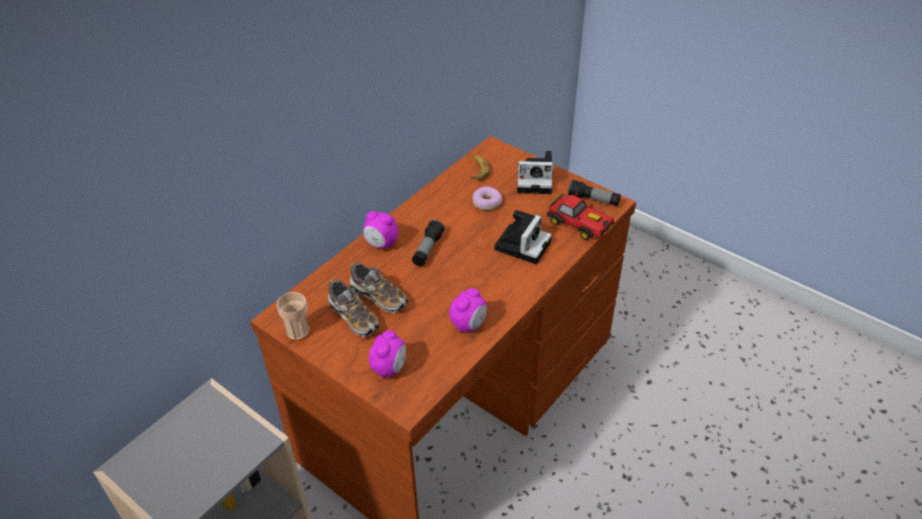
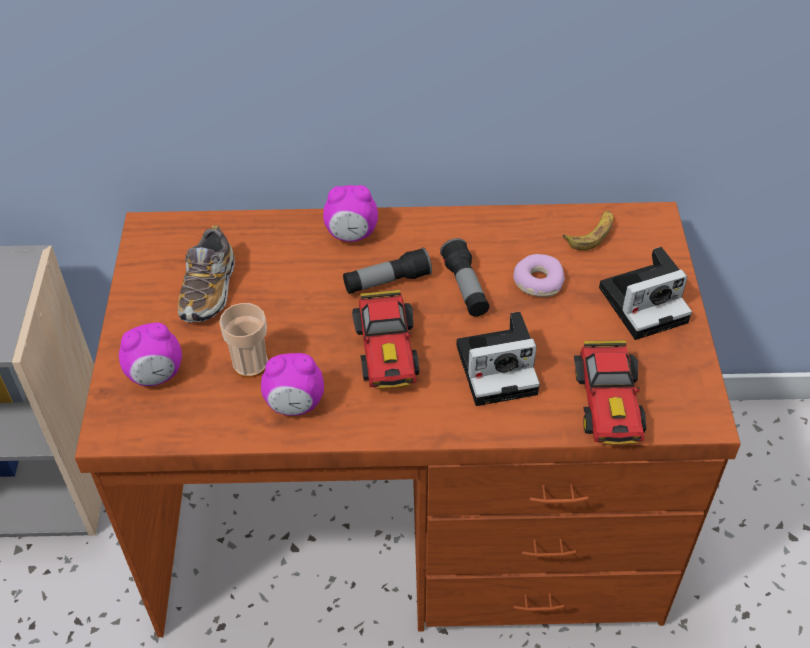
camera: 50 degrees right, 5 degrees up
(298, 332) = (143, 260): cup -> cup (250, 364)
(379, 296) = (262, 290): shoe -> none
(381, 244) = (351, 235): alarm clock -> alarm clock turned 75 degrees counterclockwise
(473, 275) = (387, 354): none -> toy car
(536, 180) = (645, 303): camera -> camera turned 75 degrees counterclockwise
(593, 200) = (680, 391): flashlight -> flashlight (465, 287)

